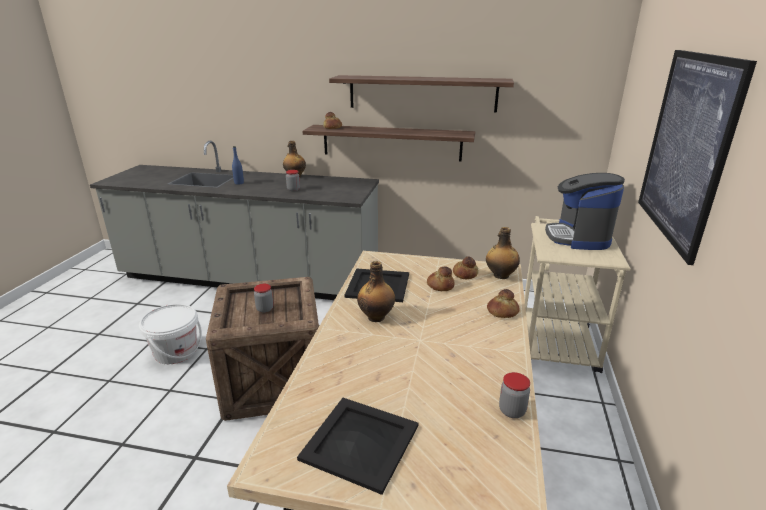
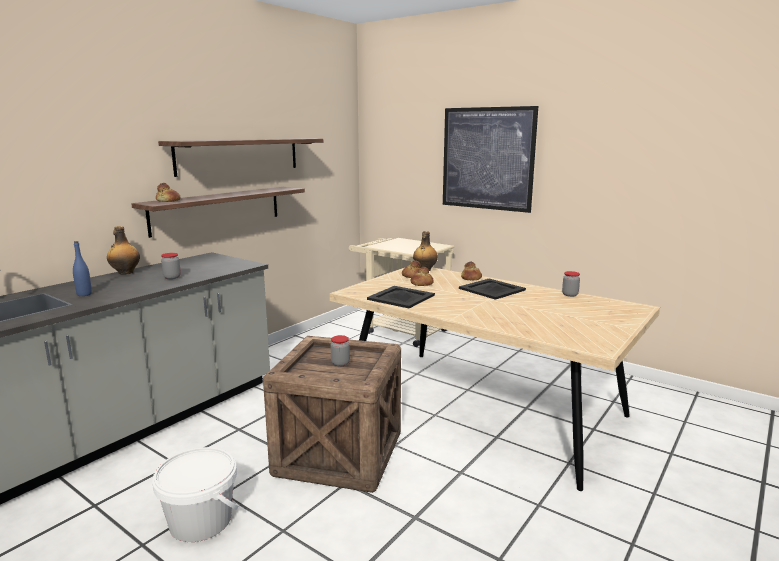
camera: 65 degrees left, 10 degrees down
(360, 443) = (586, 326): black tray -> black tray (492, 289)
(376, 317) = (448, 304): bottle -> none
(578, 237) = (403, 244): coffee machine -> none

